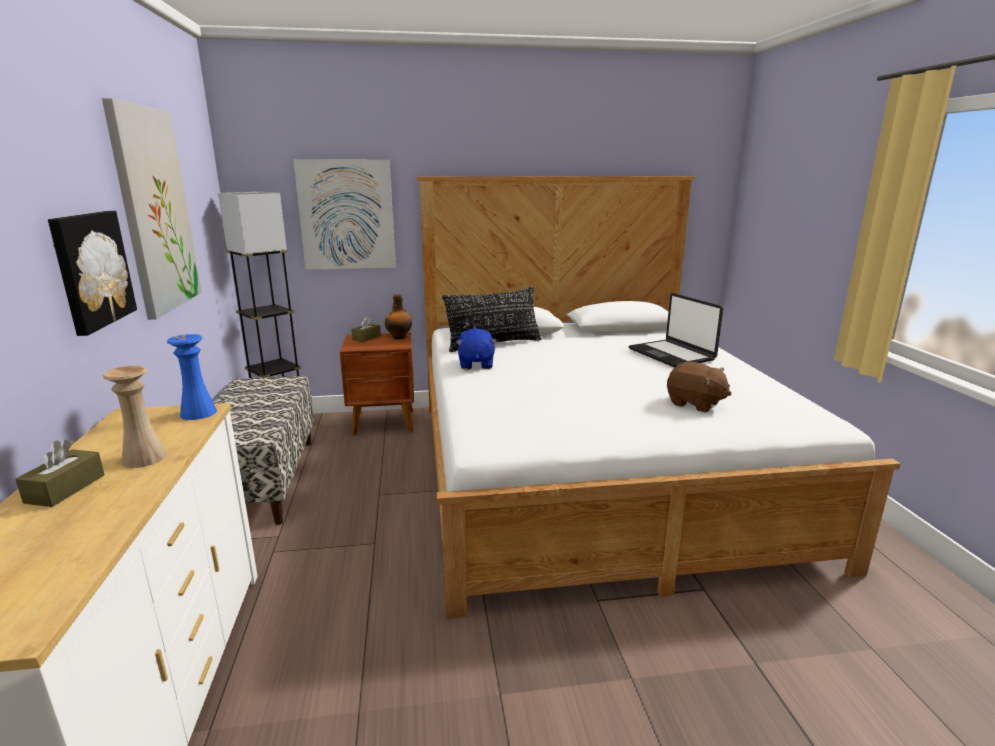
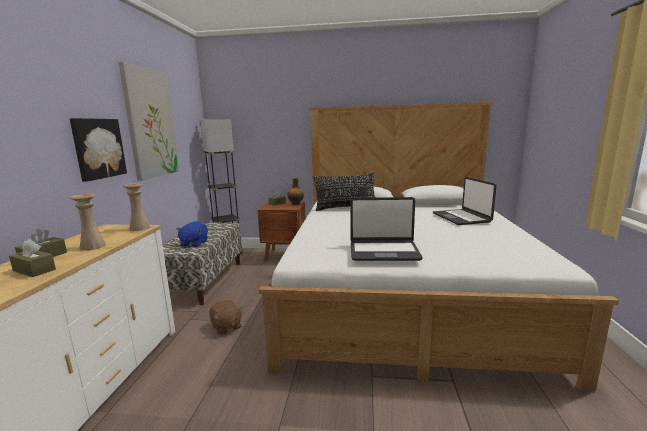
camera: 15 degrees right, 5 degrees down
(78, 518) = (34, 270): none -> brown tissue box
(198, 413) = (140, 228): blue vase -> beige vase
(346, 215) = (269, 132): picture -> none
(475, 364) = (326, 218): blue plush toy -> blue plush toy (194, 243)
(604, 421) = (384, 251): none -> laptop
(695, 404) = (459, 246): brown plush toy -> brown plush toy (226, 327)

